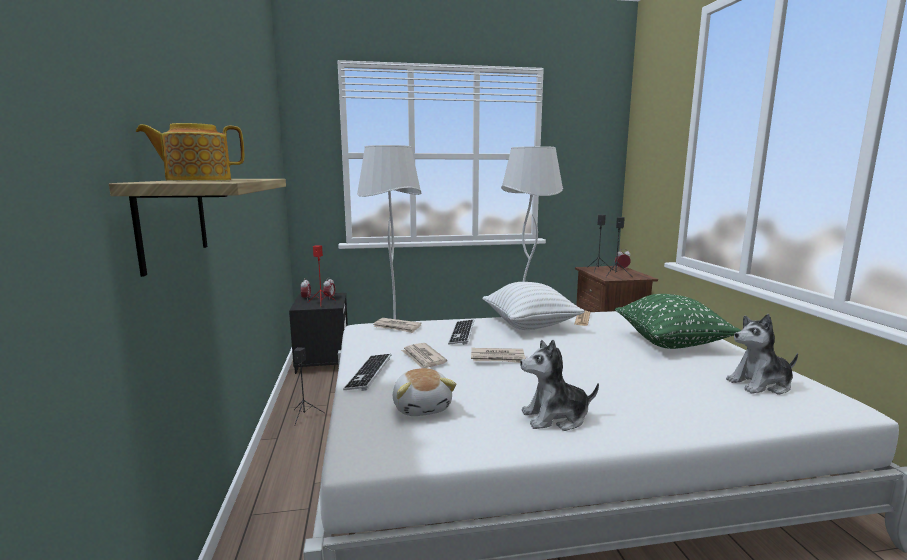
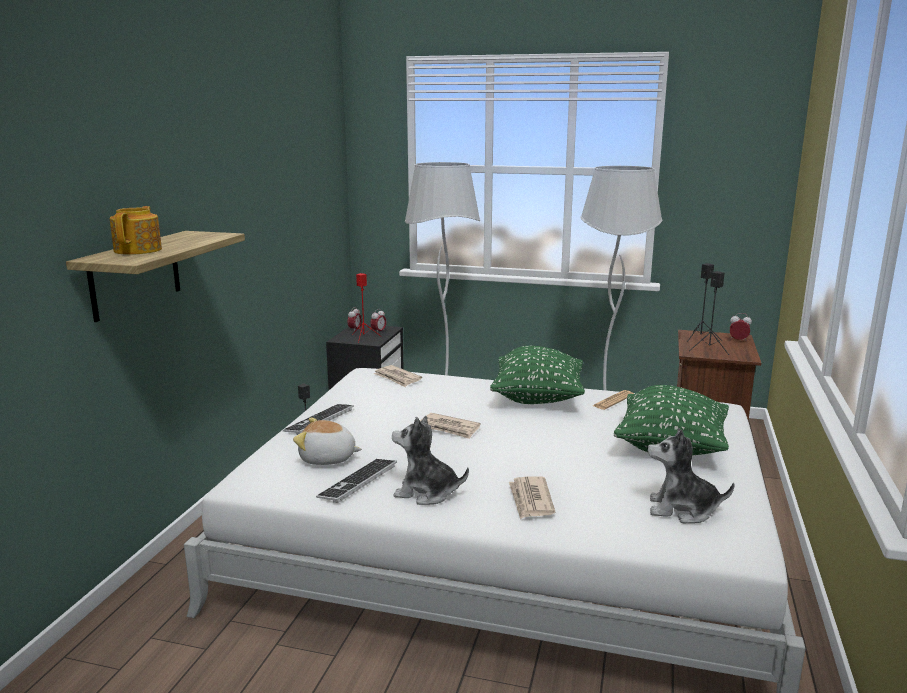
camera: 25 degrees right, 5 degrees up
(197, 180) = (139, 250): teapot -> teapot turned 90 degrees clockwise
(422, 407) = (327, 459): plush toy -> plush toy turned 90 degrees clockwise
(423, 358) = (381, 415): newspaper -> newspaper (530, 500)
(461, 333) = (450, 395): keyboard -> keyboard (358, 481)
(530, 325) = (537, 398): white pillow -> green pillow

